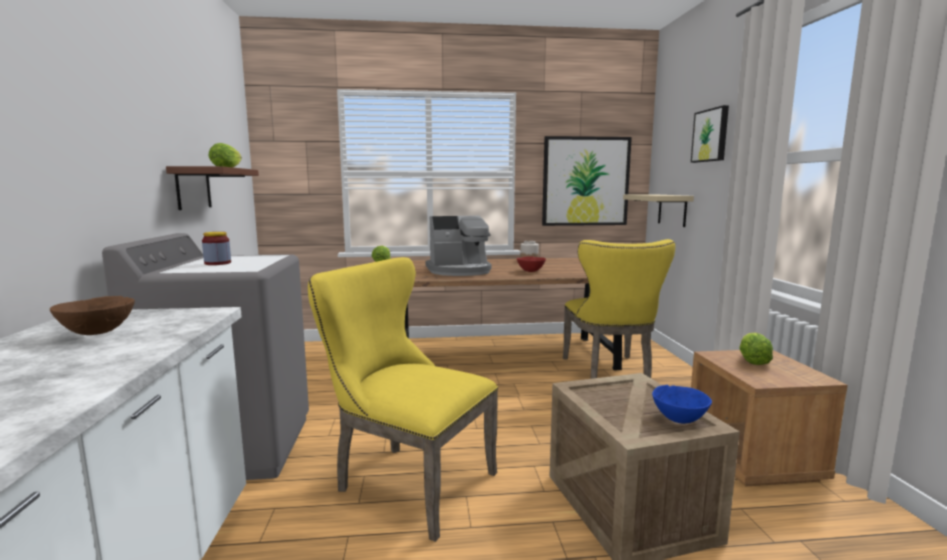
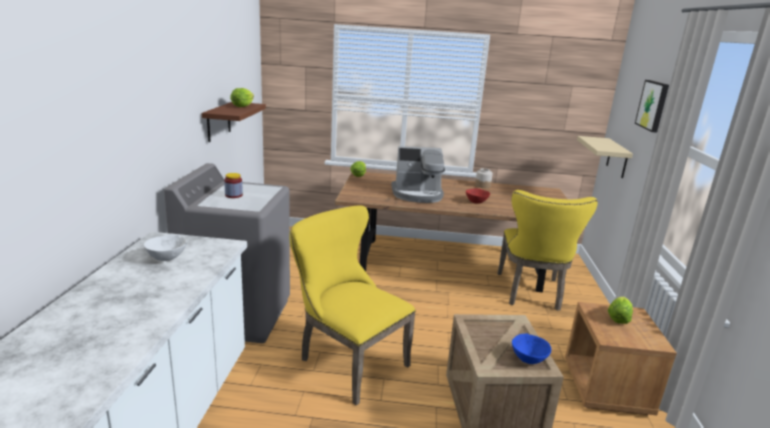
camera: 10 degrees right, 10 degrees up
(98, 333) = (167, 259): brown bowl -> white bowl
(585, 181) = (545, 118): picture -> none

